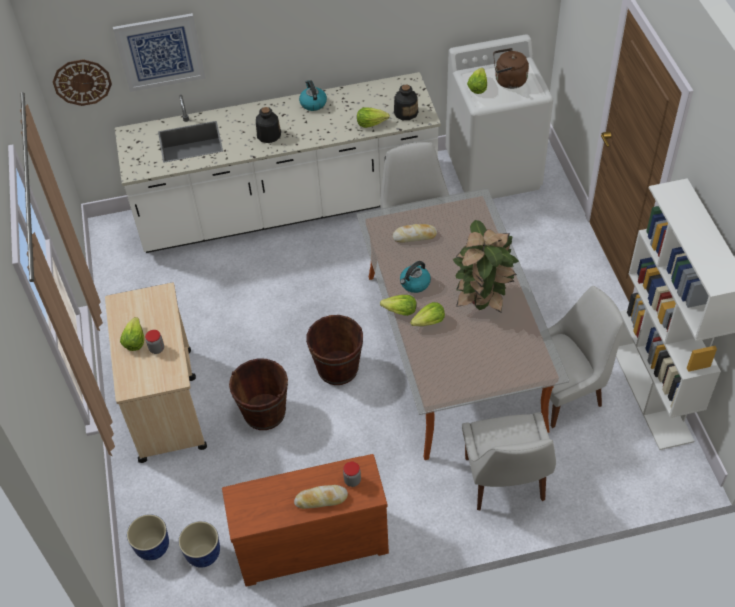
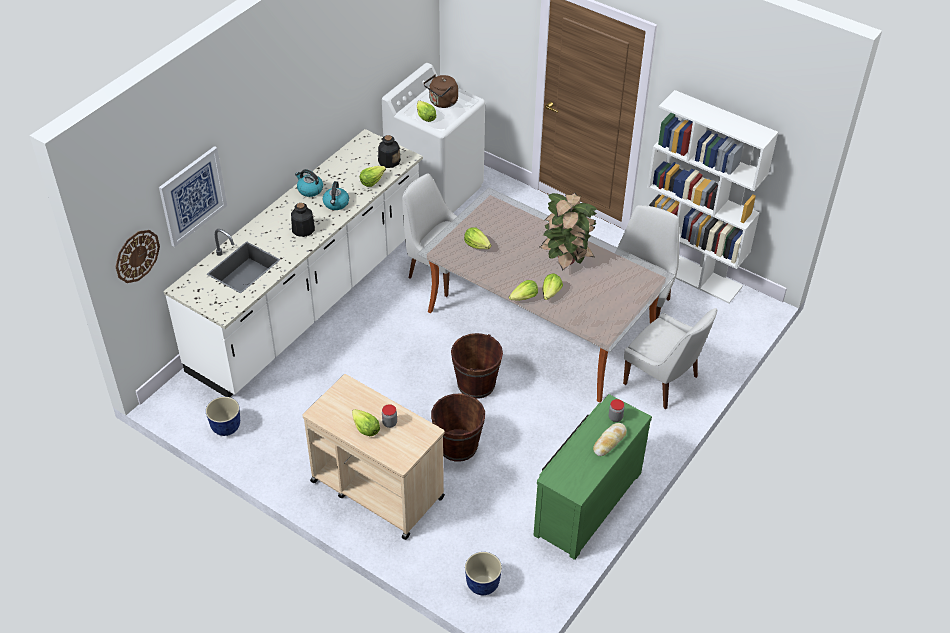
camera: 45 degrees left, 5 degrees down
(203, 554) = (523, 562): planter -> planter (225, 428)
(311, 541) = (585, 502): brown dresser -> green dresser
(414, 236) = (477, 245): bread -> lettuce
(414, 284) = (513, 275): kettle -> kettle (336, 203)

